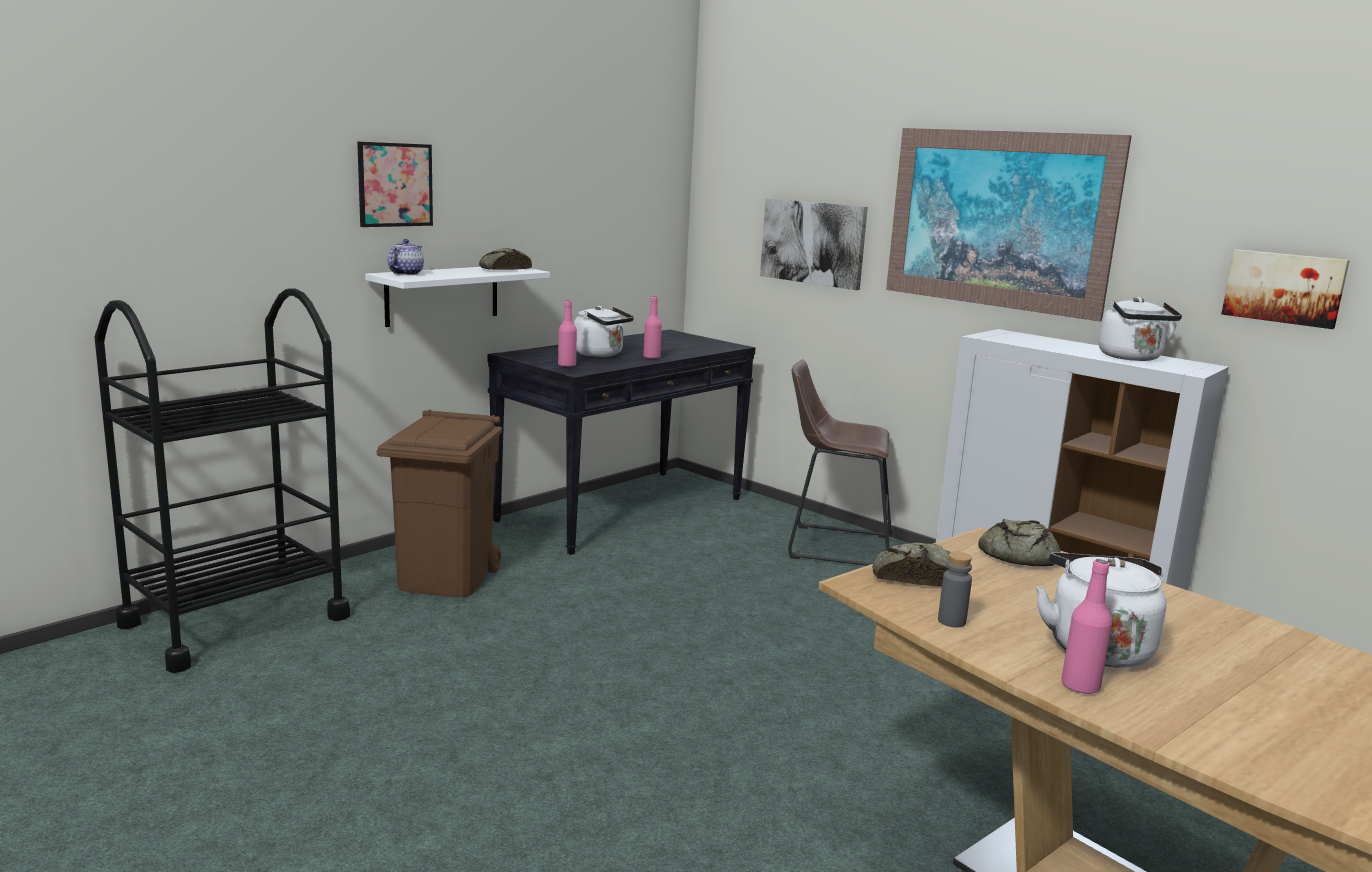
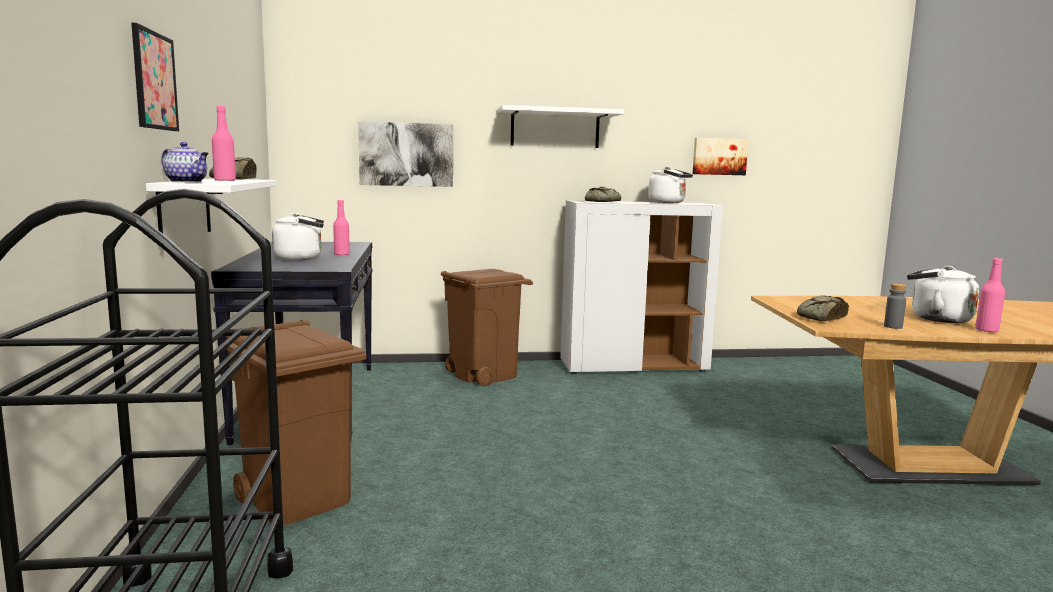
camera: 50 degrees left, 5 degrees down
(406, 273) = (187, 182): teapot -> teapot turned 150 degrees clockwise
(567, 365) = (311, 267): pink bottle -> pink bottle (225, 181)
(832, 546) = (484, 375): brown stool -> brown trash can
(998, 219) = (555, 128): picture -> white shelf
(1016, 555) = (801, 300): bread -> bread (602, 201)

